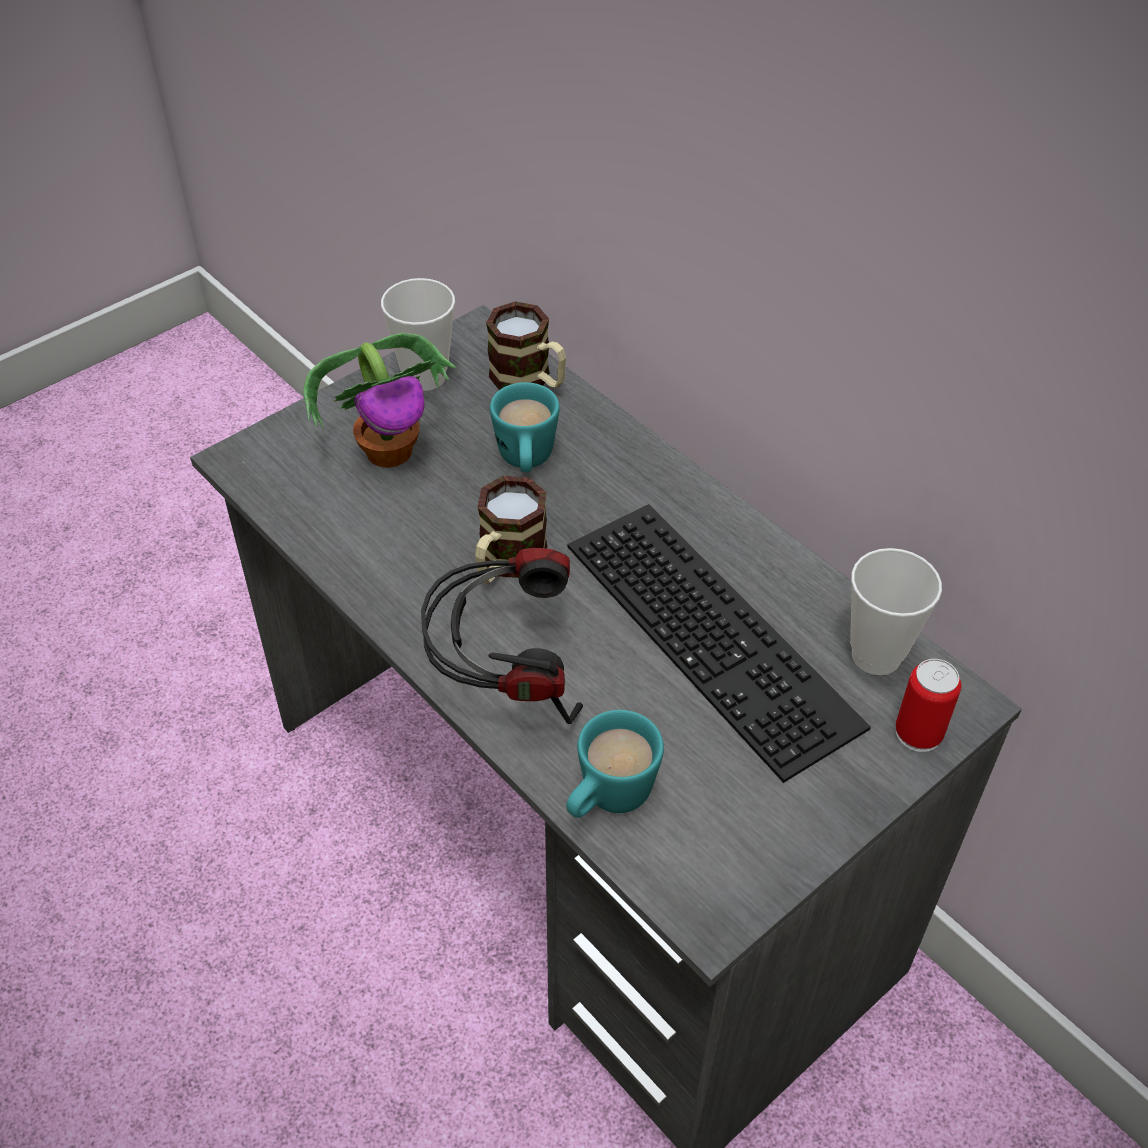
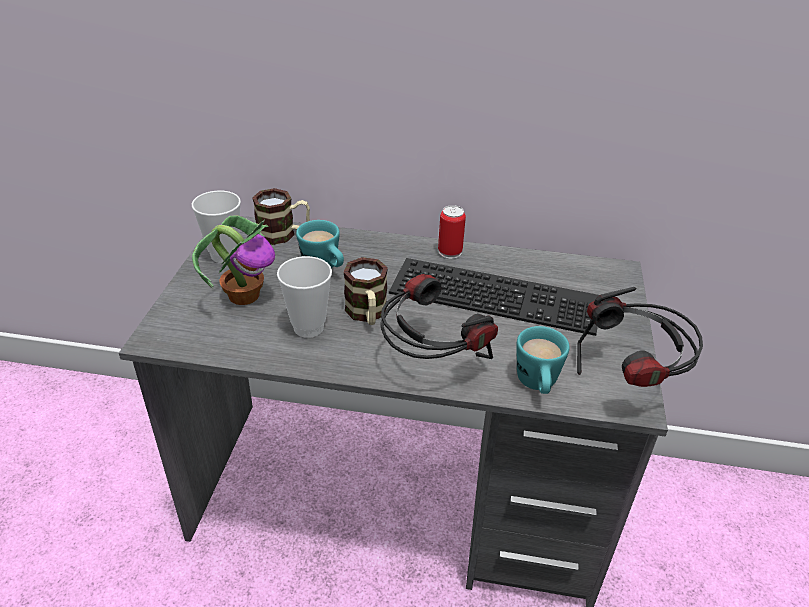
camera: 40 degrees left, 10 degrees down
(744, 882) = (631, 382): none -> headphones
(876, 655) = (568, 270): cup -> cup (308, 327)
(918, 733) = (619, 289): can -> can (450, 252)

